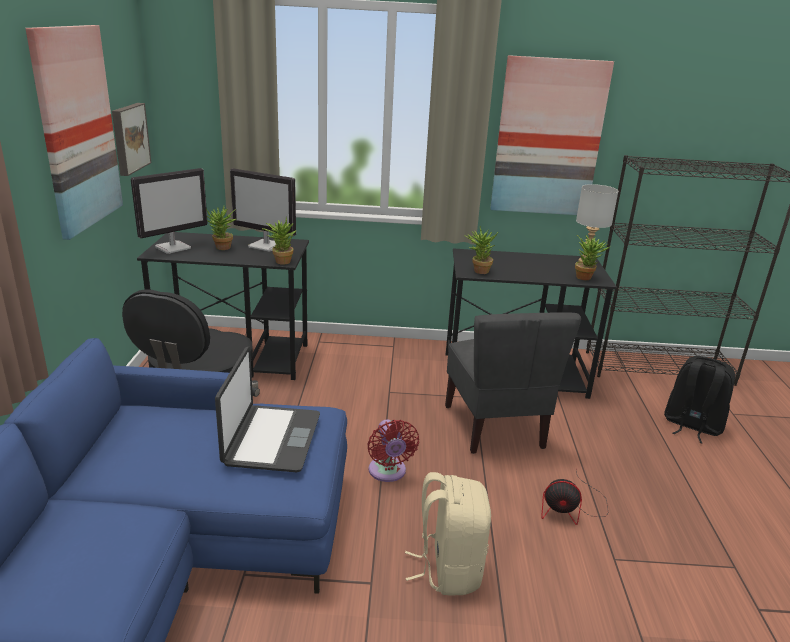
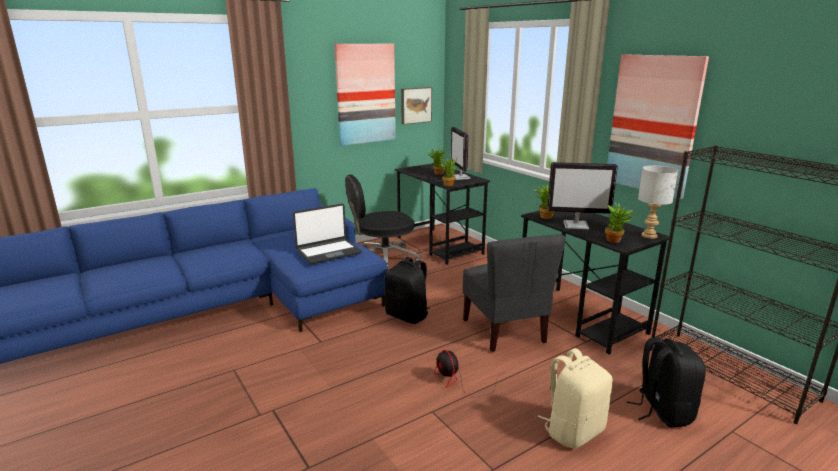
camera: 55 degrees right, 5 degrees down
(173, 247) = (418, 169): monitor -> monitor (576, 225)
(388, 472) = (407, 316): red fan -> black backpack
(448, 569) = (354, 358): beige backpack -> beige backpack (573, 430)
(495, 427) = (505, 331): grey chair -> grey chair turned 60 degrees counterclockwise

